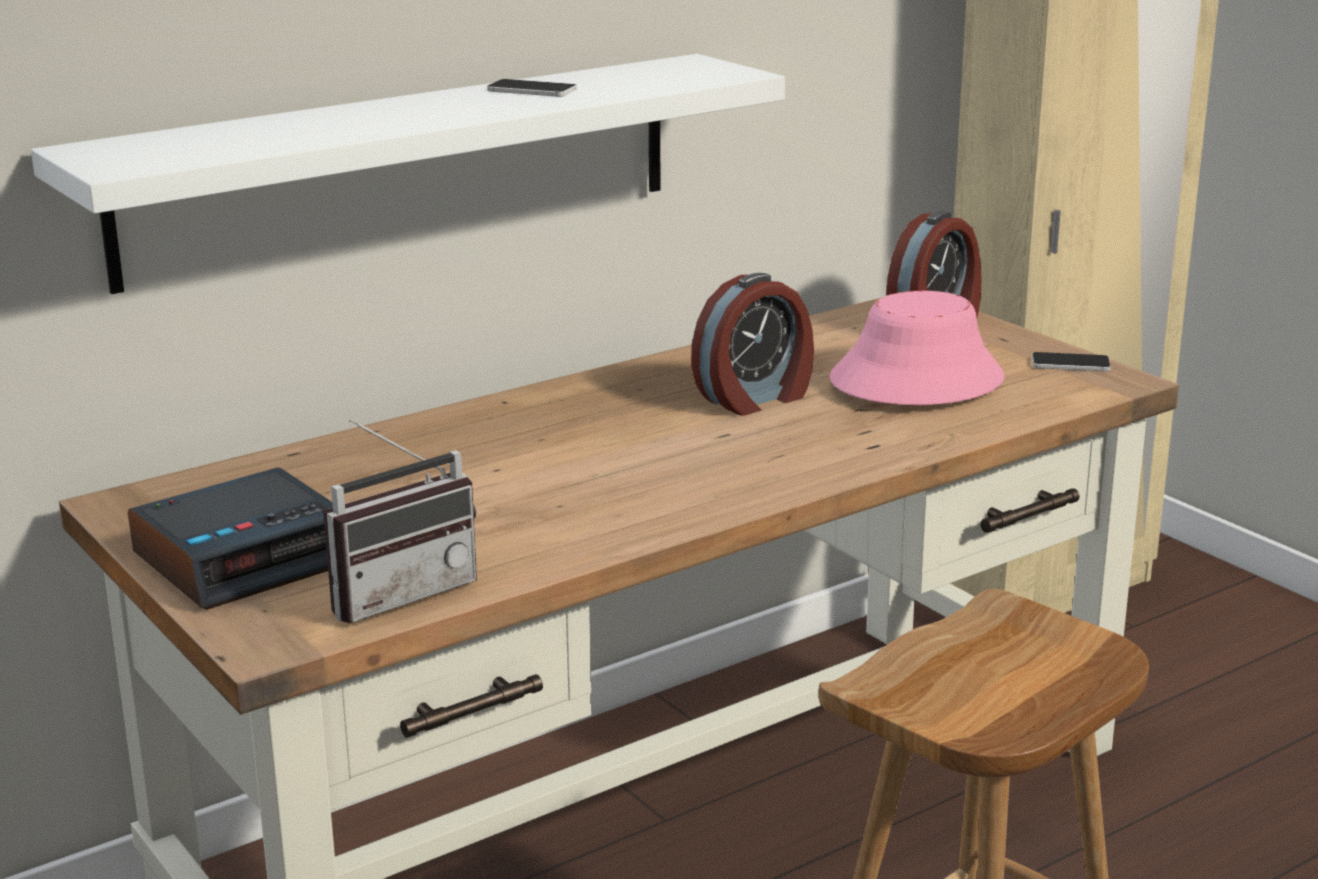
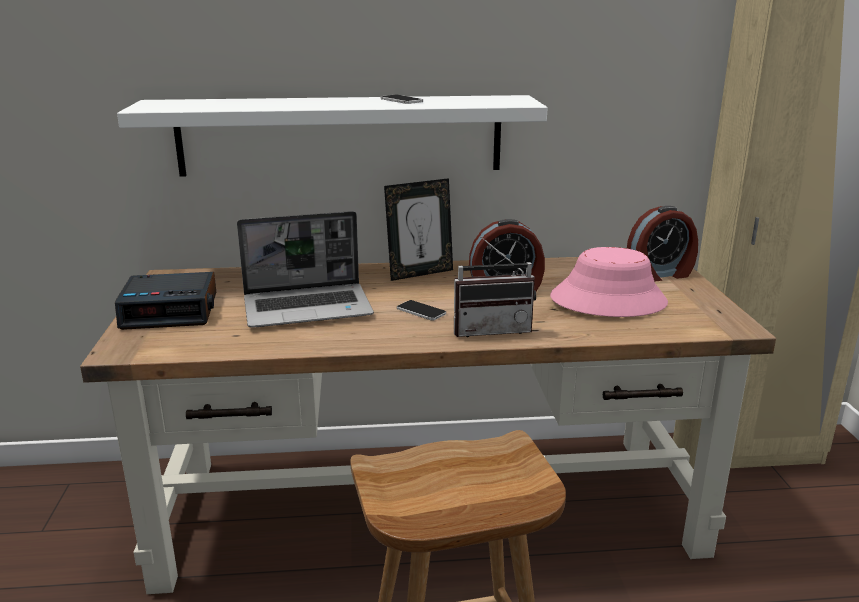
camera: 30 degrees right, 0 degrees up
(398, 592) = (203, 343): radio -> radio (491, 329)
(484, 495) = (309, 308): none -> laptop
(580, 399) = (420, 273): none -> picture frame
(1070, 363) = (716, 311): phone -> phone (421, 311)

